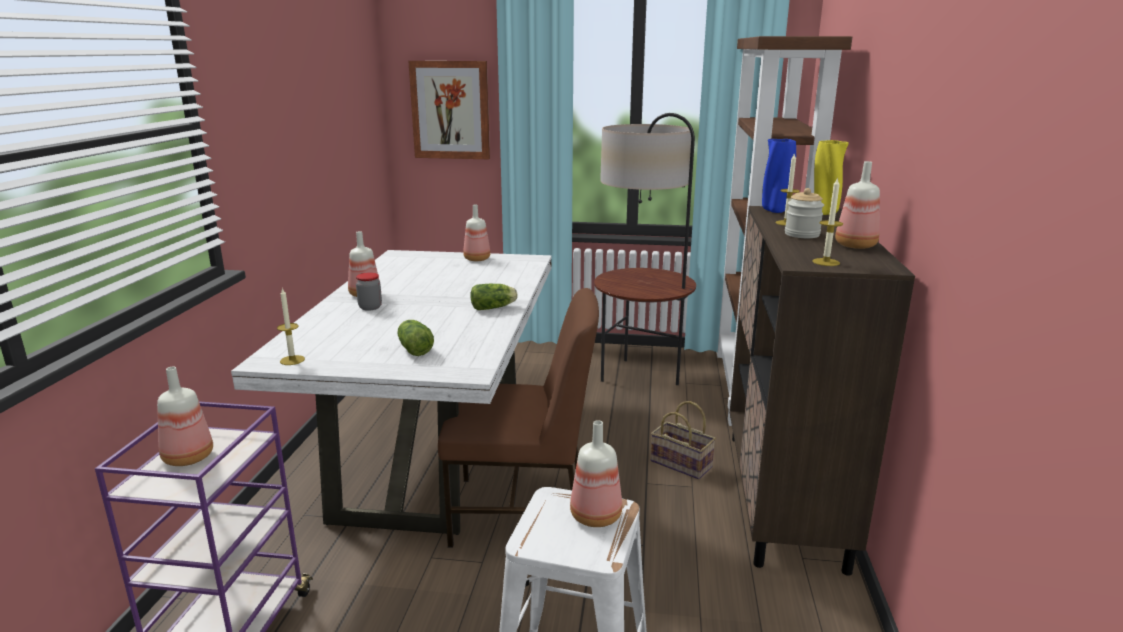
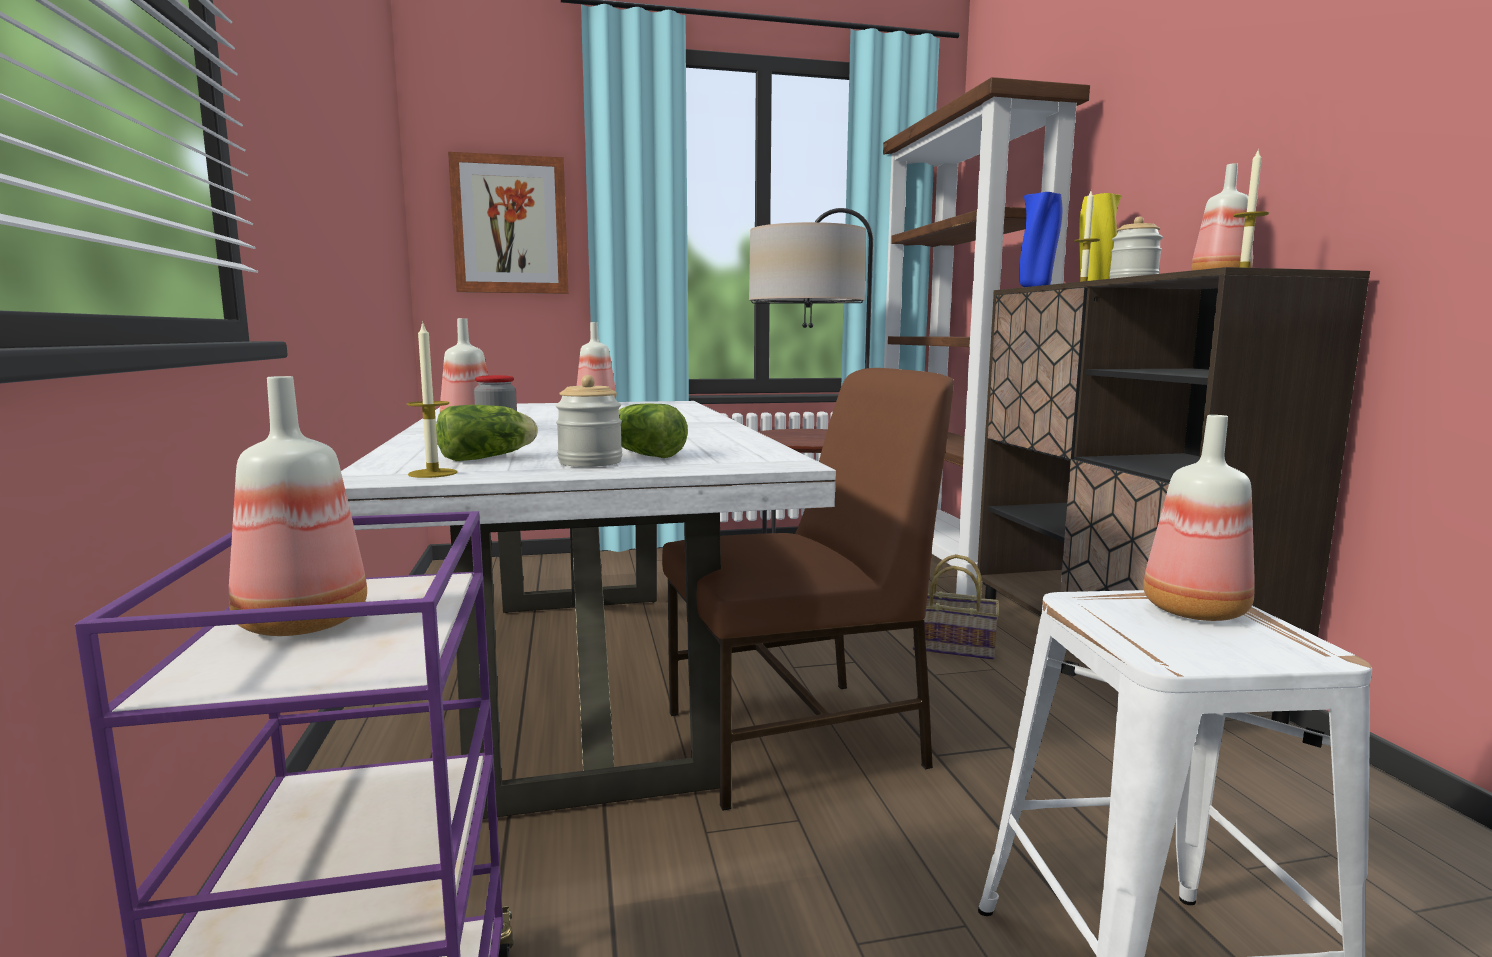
camera: 20 degrees left, 10 degrees down
(376, 356) = (590, 462): none -> jar
(494, 307) = (699, 426): lettuce -> lettuce (490, 457)

